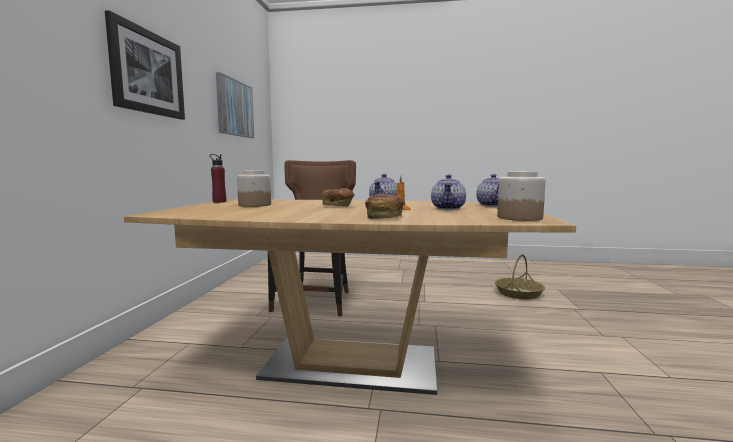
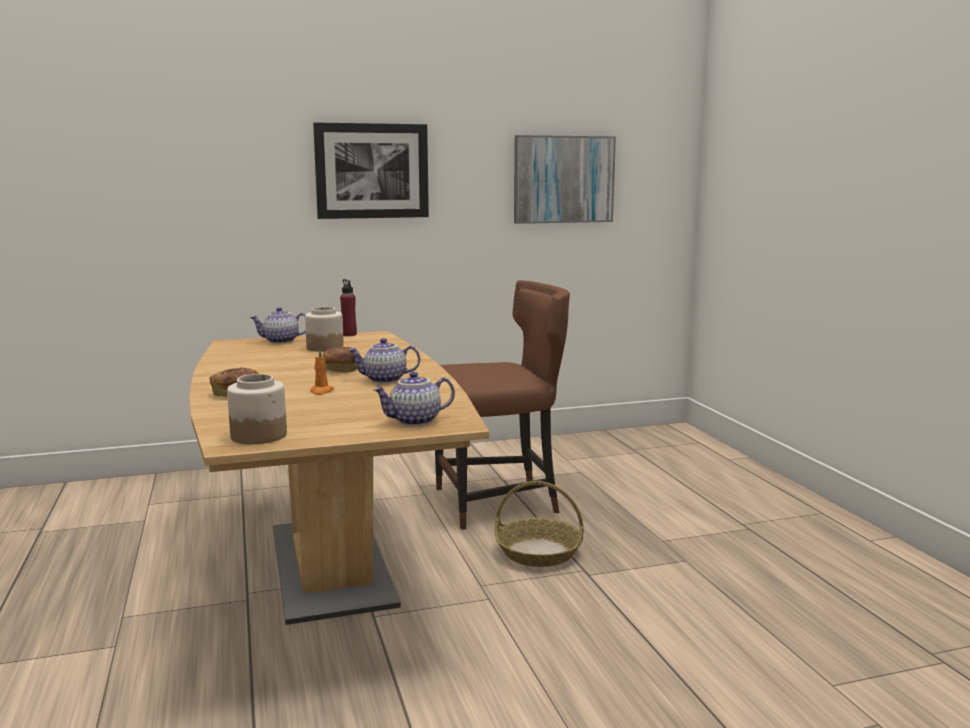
camera: 65 degrees right, 5 degrees up
(448, 208) = (349, 406): teapot -> teapot (280, 341)
(518, 293) = (761, 666): basket -> basket (539, 552)

